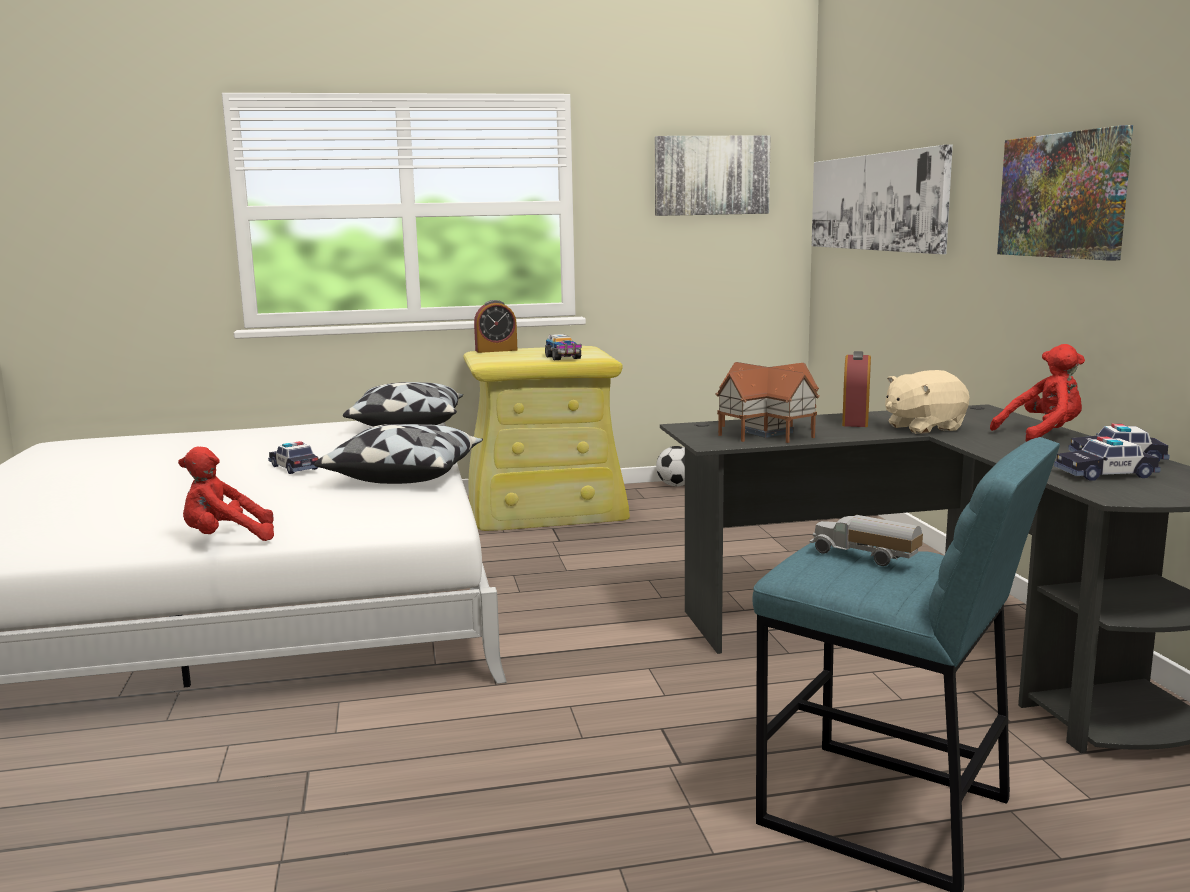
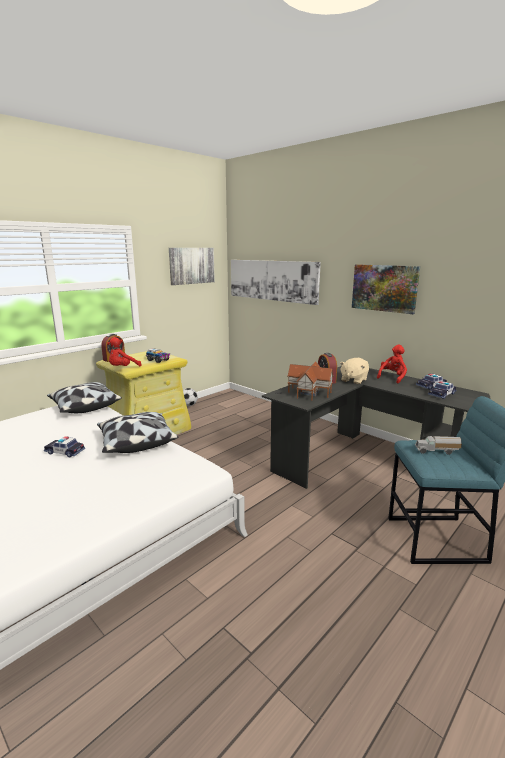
camera: 35 degrees left, 5 degrees up
(226, 539) = (110, 517): red plush toy -> red plush toy (123, 368)

